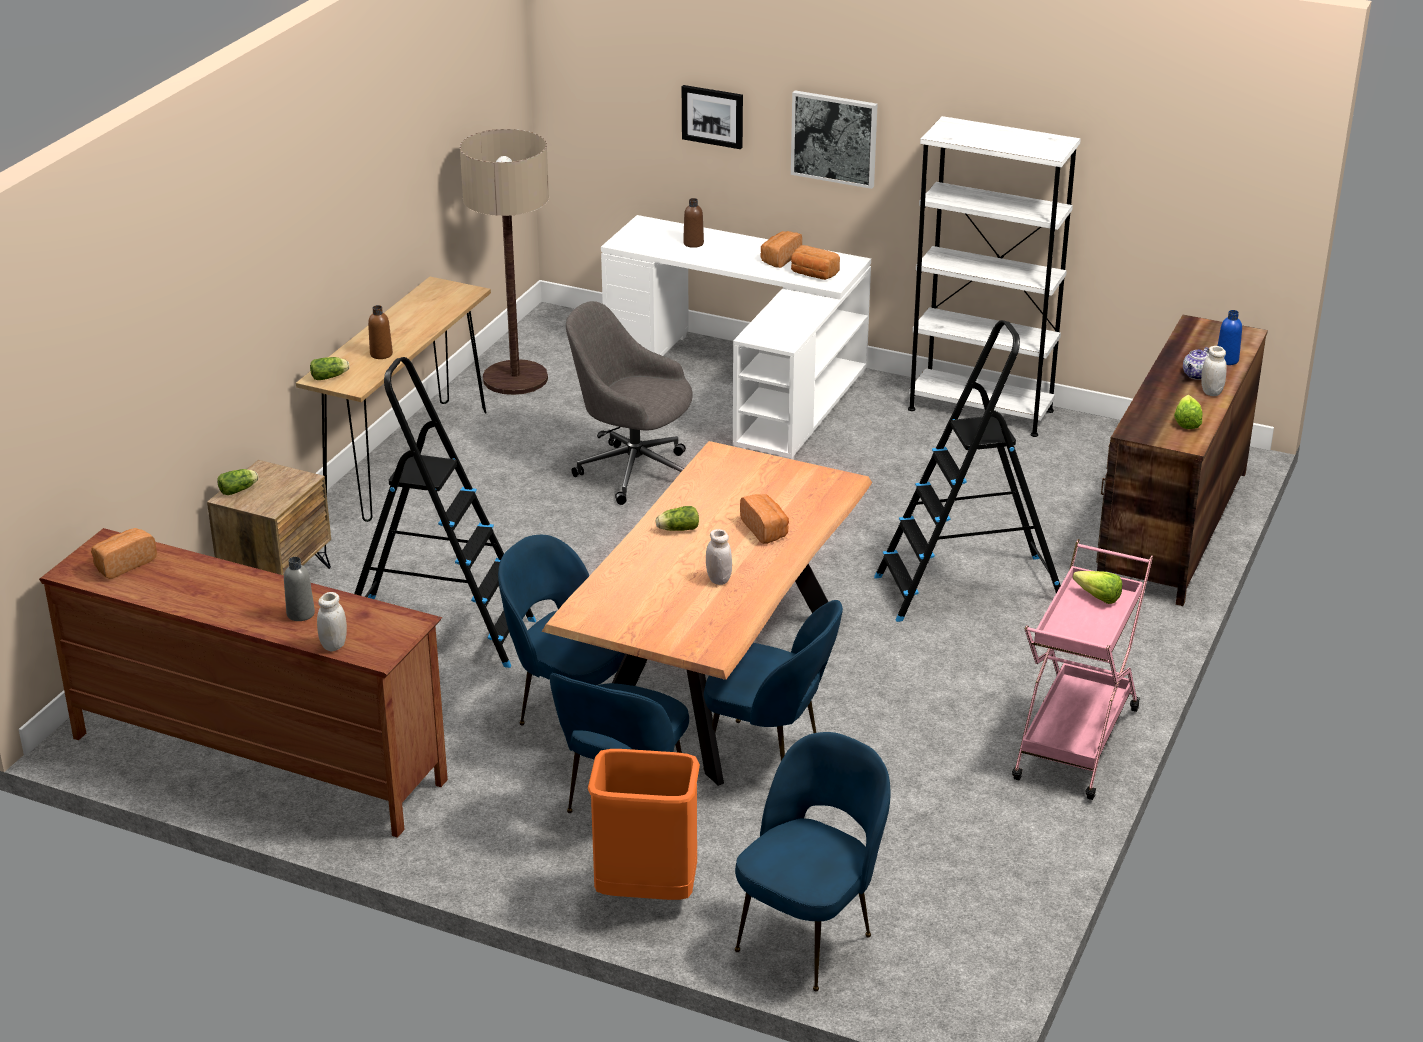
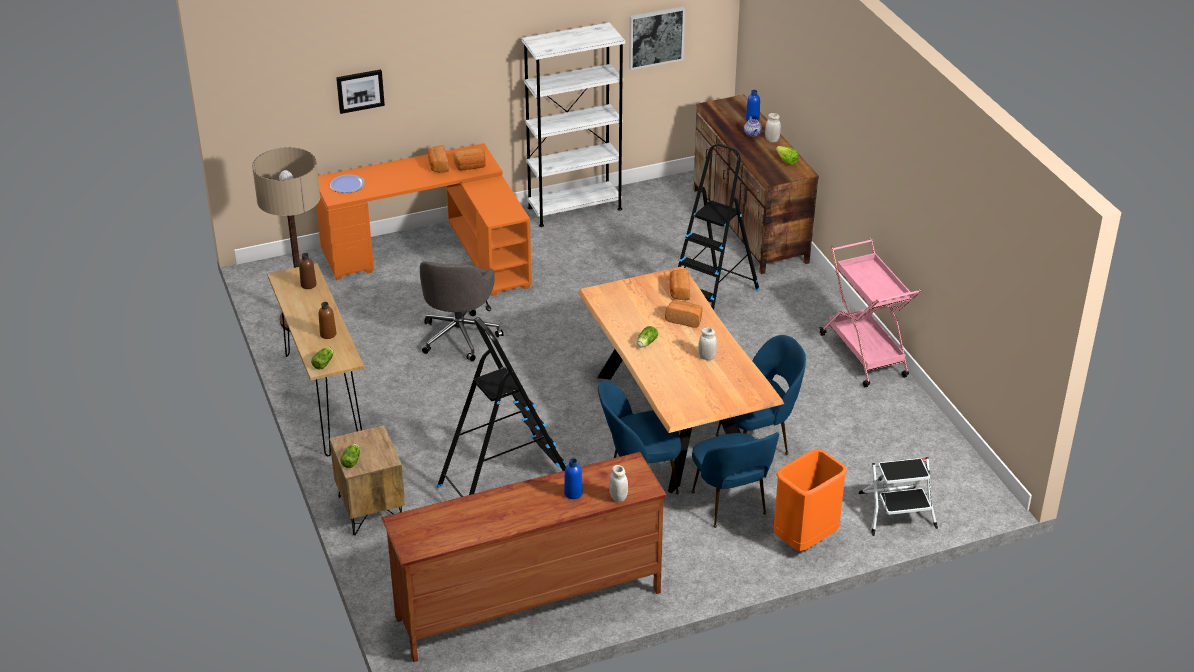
camera: 45 degrees left, 5 degrees up
(123, 564) = (433, 527): bread -> bread (679, 291)
(300, 614) = (573, 493): grey bottle -> blue bottle
(633, 472) = (459, 337): grey office chair -> grey office chair turned 60 degrees counterclockwise
(655, 236) = (347, 185): none -> plate
(693, 243) = (376, 179): brown bottle -> brown bottle (308, 285)
(748, 383) = (436, 254): white desk -> orange desk
(810, 937) = (896, 511): blue chair -> step ladder
(834, 138) = (448, 76): picture -> picture (656, 37)
(1095, 596) = (860, 271): lettuce -> none

